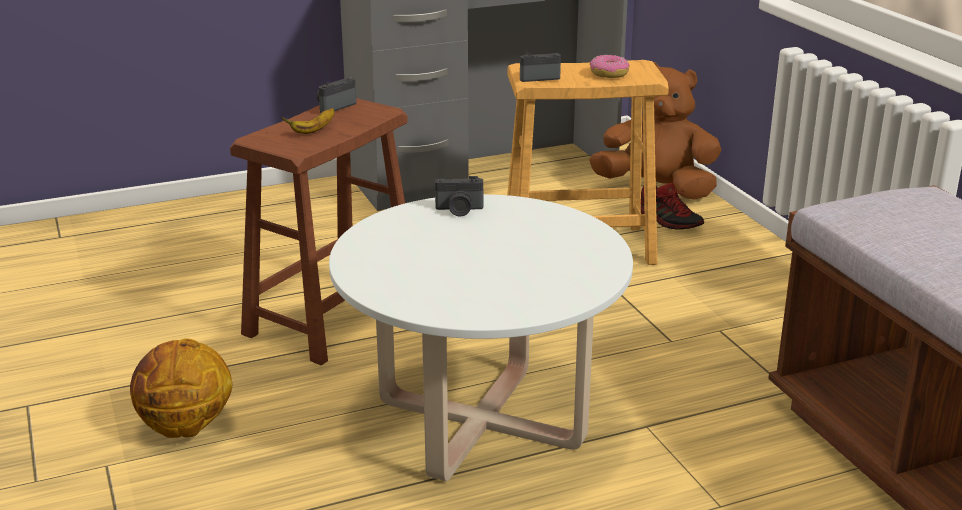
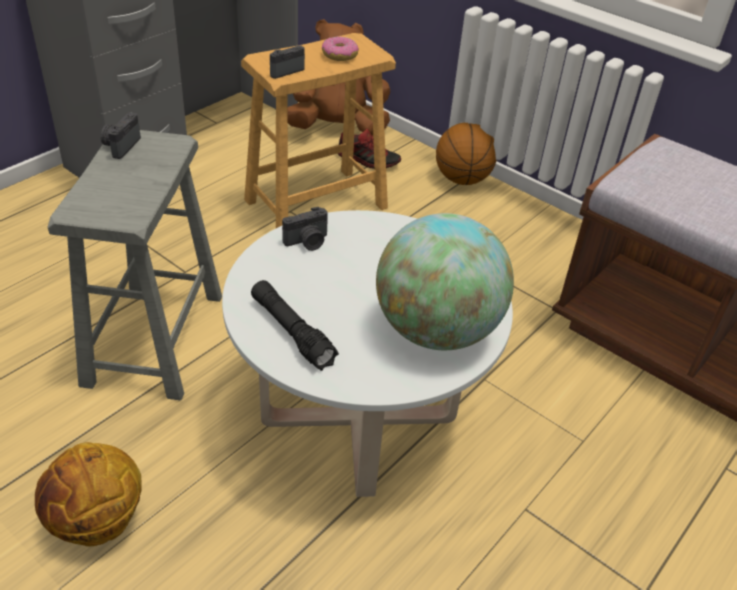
camera: 30 degrees left, 15 degrees up
(313, 131) = (126, 186): banana -> none
(334, 316) = (155, 339): brown stool -> grey stool
(383, 263) = (291, 332): none -> black flashlight
(520, 289) = (436, 330): none -> globe
(770, 256) = (462, 179): none -> basketball

